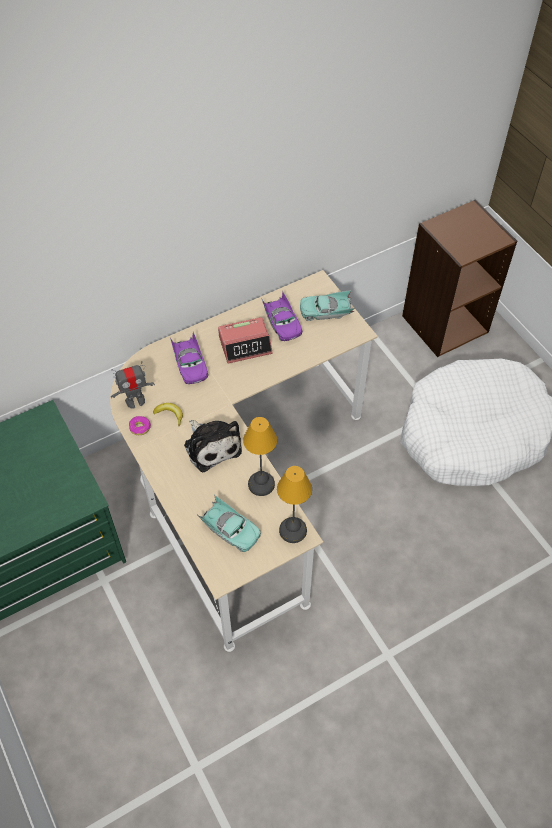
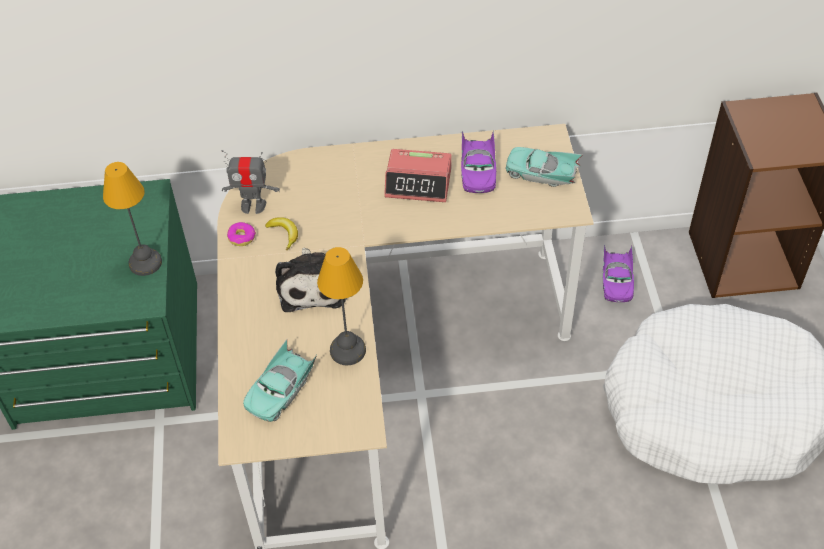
camera: 25 degrees right, 5 degrees down
(190, 364) = (339, 185): purple toy car -> purple toy car (616, 280)
(230, 530) = (281, 390): turquoise toy car -> turquoise toy car turned 60 degrees clockwise
(293, 529) = (356, 417): table lamp -> table lamp (146, 262)

